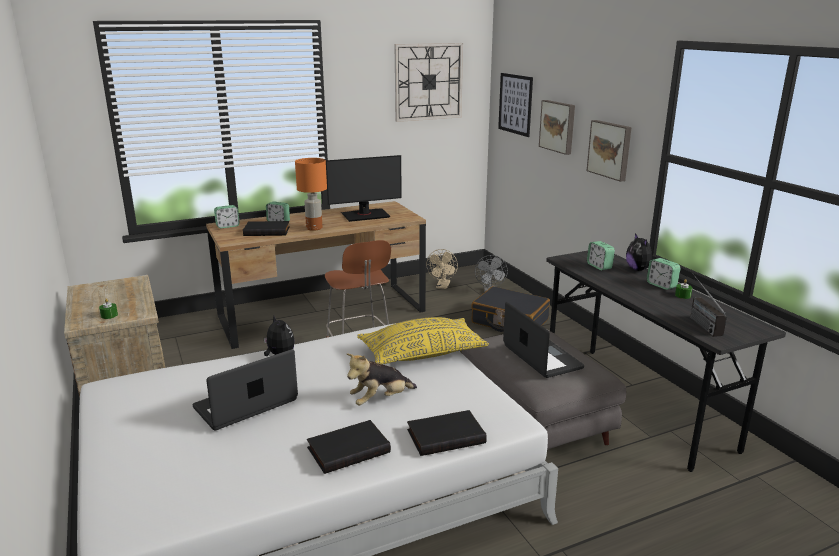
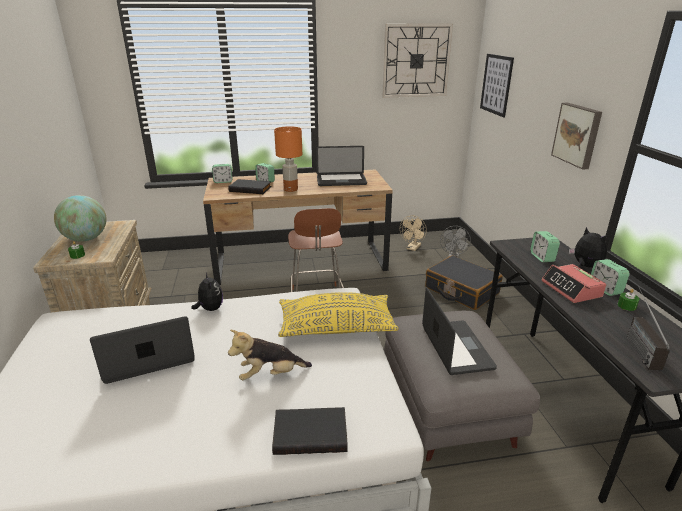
camera: 15 degrees right, 5 degrees up
(104, 299) = (86, 239): none -> globe
(348, 449) = (207, 431): black book -> none
(365, 215) = (341, 181): monitor -> laptop
(558, 126) = (531, 108): picture -> none
(634, 288) = (571, 289): none -> alarm clock
(638, 269) = (585, 266): plush toy -> plush toy turned 150 degrees clockwise

